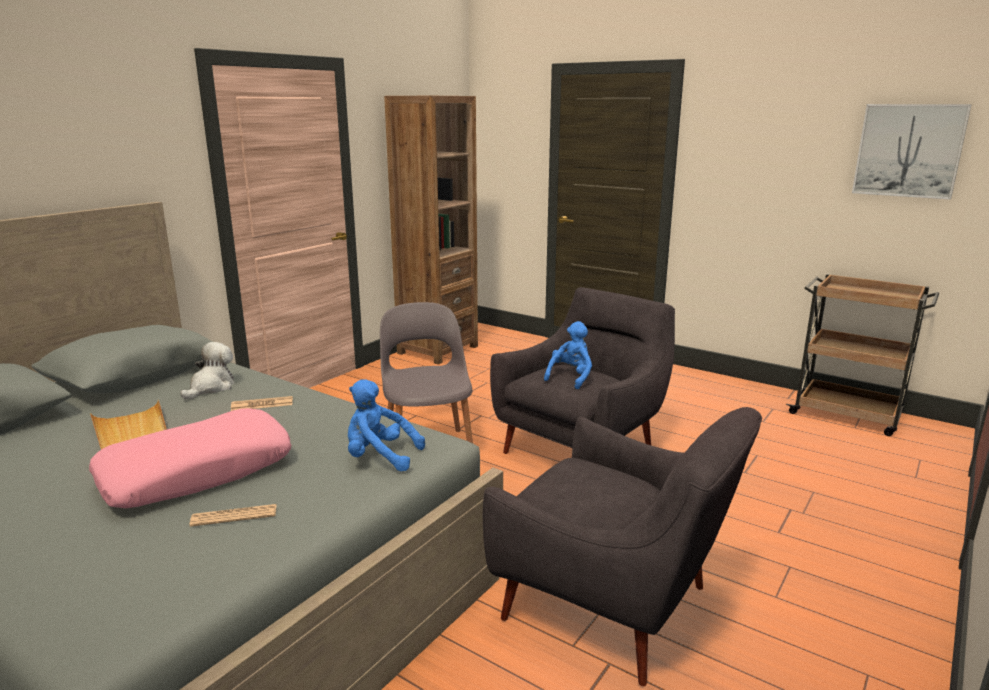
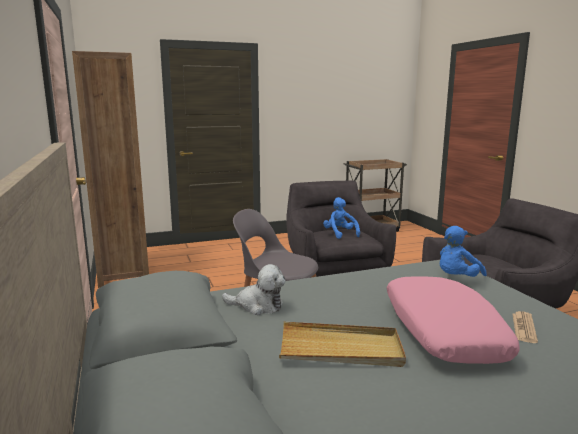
camera: 55 degrees left, 5 degrees down
(211, 387) = (258, 306): plush toy -> plush toy turned 135 degrees clockwise
(262, 404) = (325, 294): newspaper -> none
(908, 150) = (370, 95): picture -> none

